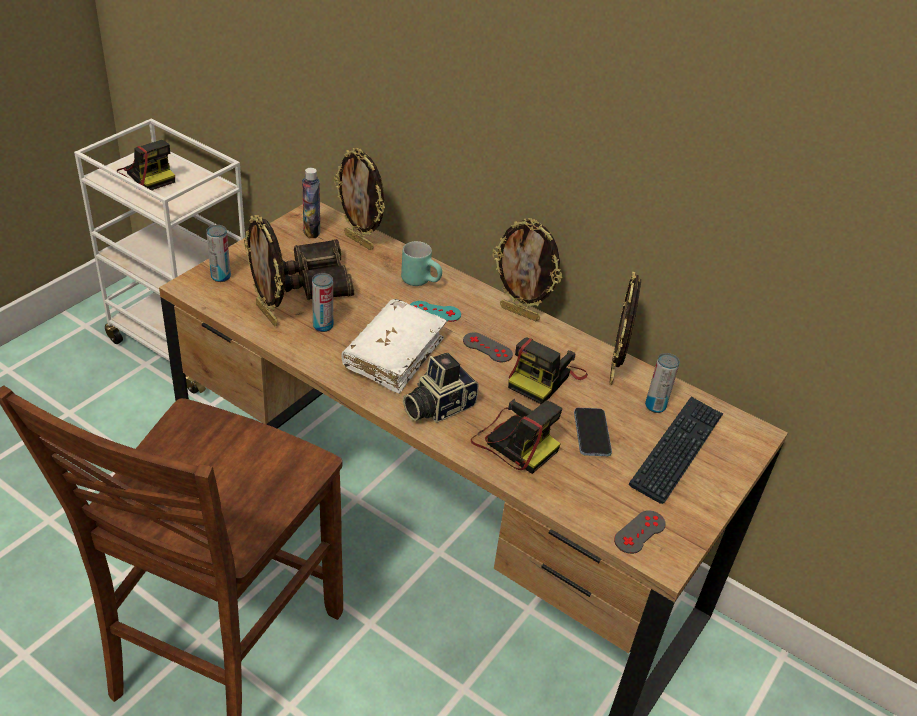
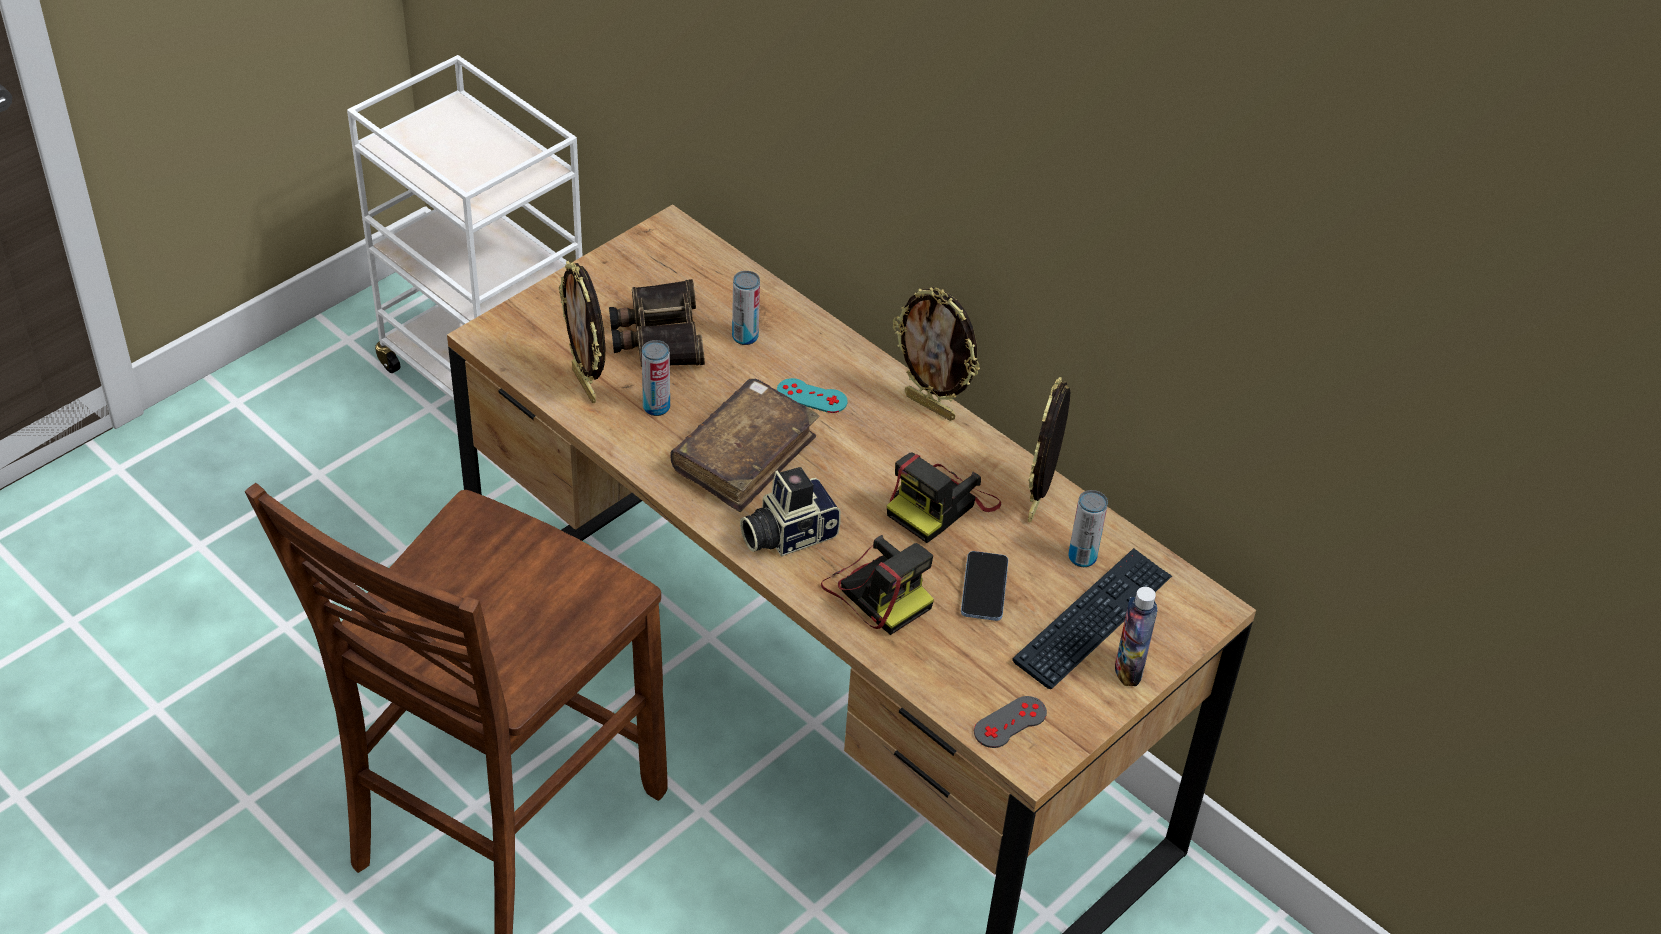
camera: 10 degrees right, 5 degrees up
(148, 175) = (447, 144): camera -> none
(221, 276) = (530, 323): can -> can (745, 337)
(311, 231) = (663, 259): bottle -> bottle (1128, 670)
(360, 241) = (728, 279): picture frame -> none
(394, 354) = (744, 456): white book -> brown book
(422, 281) = (804, 348): turquoise mug -> none
(487, 348) = (873, 455): grey game controller -> none

